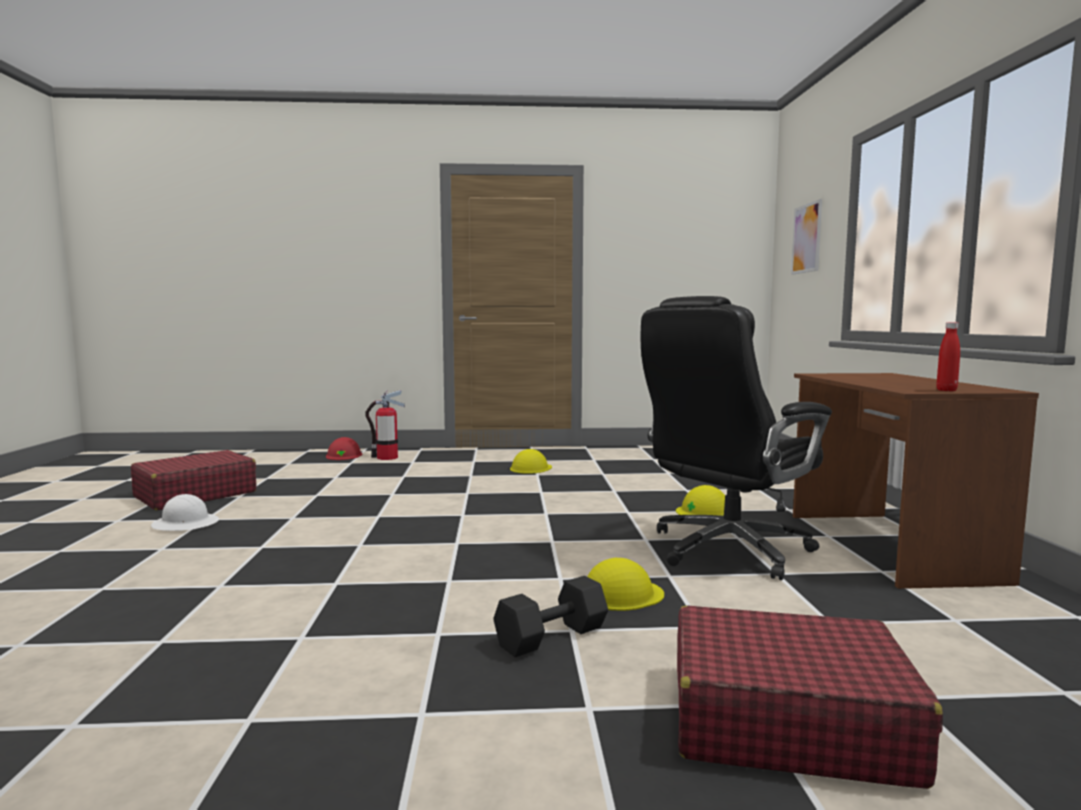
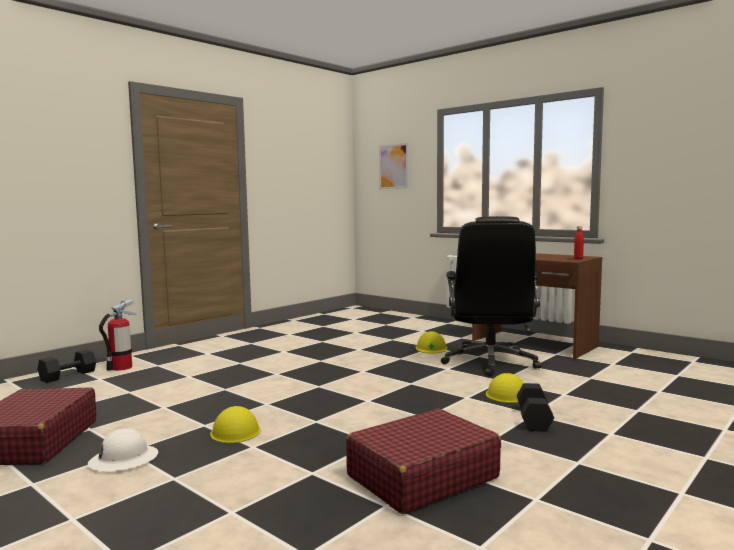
camera: 45 degrees left, 0 degrees up
(344, 455) = (68, 375): red hard hat -> black dumbbell
(530, 468) = (266, 348): yellow hard hat -> yellow hard hat (235, 431)
(785, 721) = (656, 411): red suitcase -> red suitcase (421, 477)

